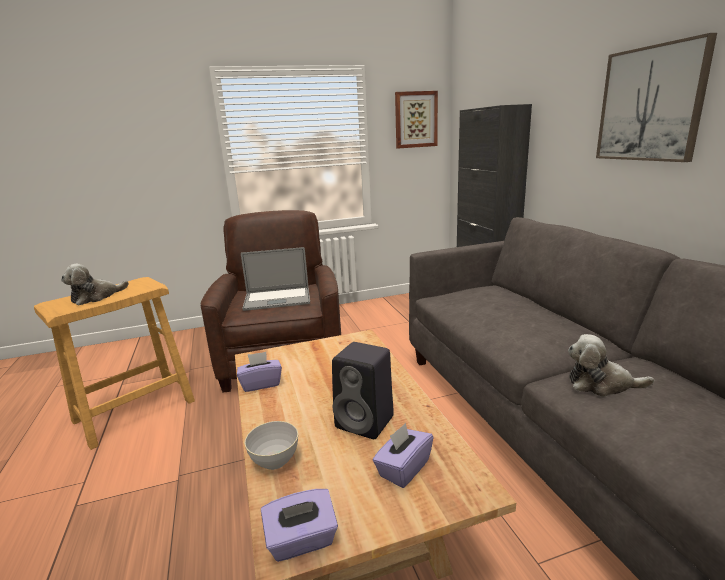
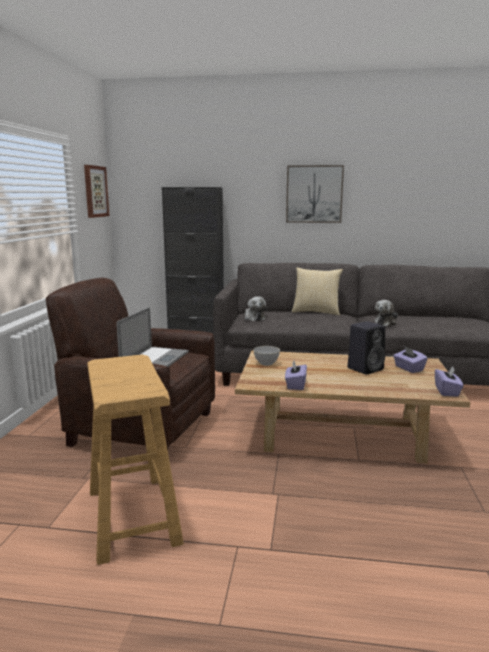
camera: 65 degrees left, 5 degrees down
(96, 297) = (128, 378): plush toy -> plush toy (254, 318)
(275, 461) = (386, 390): grey bowl -> grey bowl (266, 363)
(556, 317) = (316, 312): none -> pillow

